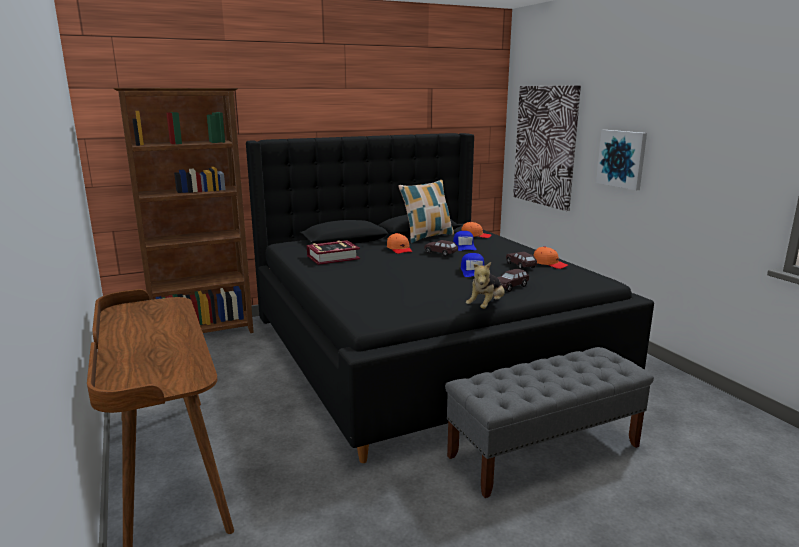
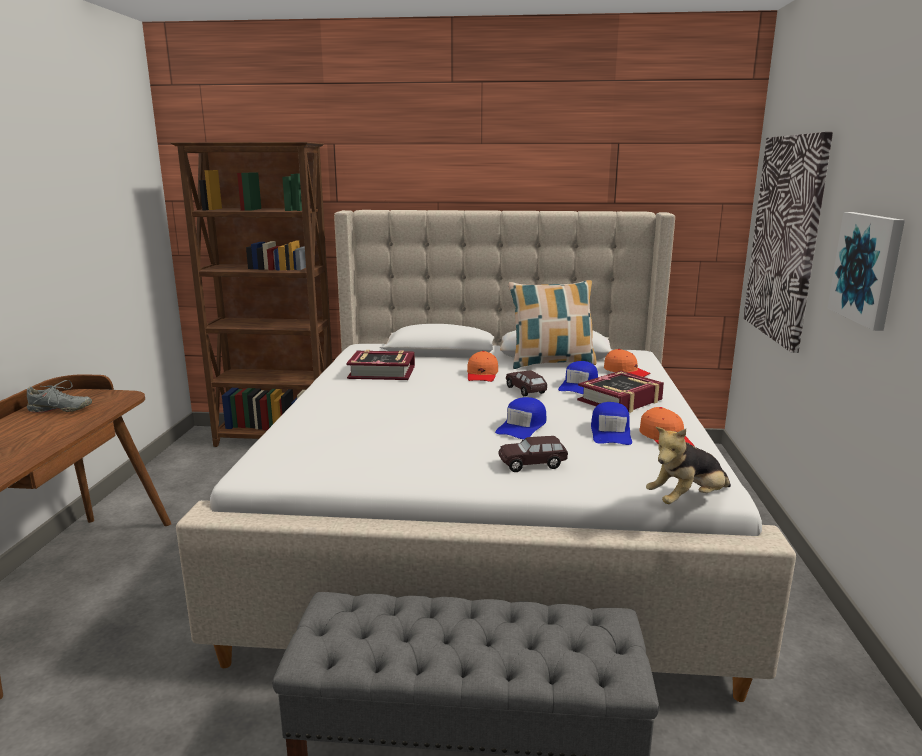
camera: 30 degrees right, 0 degrees up
(139, 319) = (60, 409): none -> grey shoe
(424, 348) = (490, 525): black bed -> beige bed
(486, 306) = (439, 488): plush toy -> plush toy (687, 500)
(498, 250) = (620, 400): none -> book
(520, 266) = (611, 432): brown toy car -> blue cap

